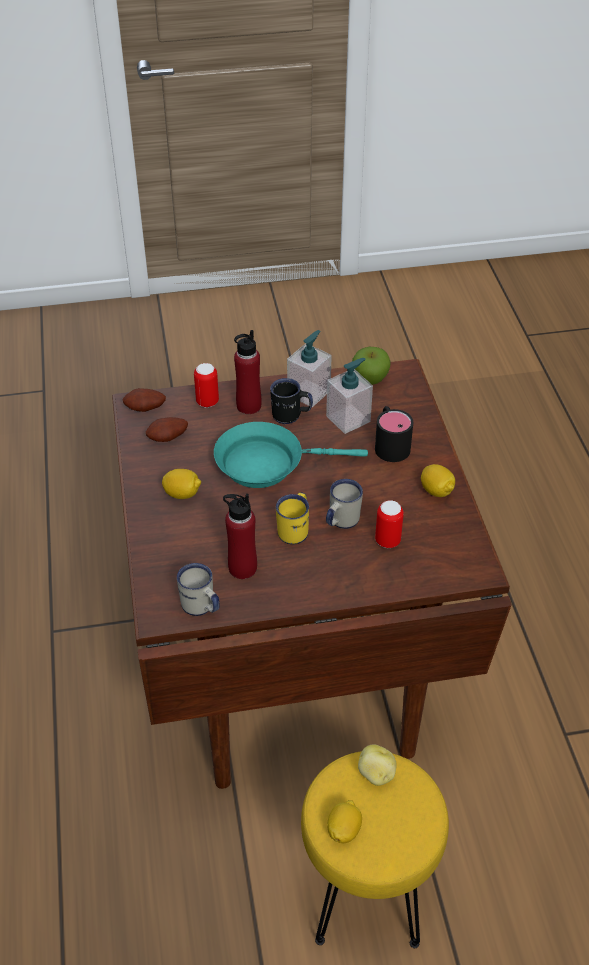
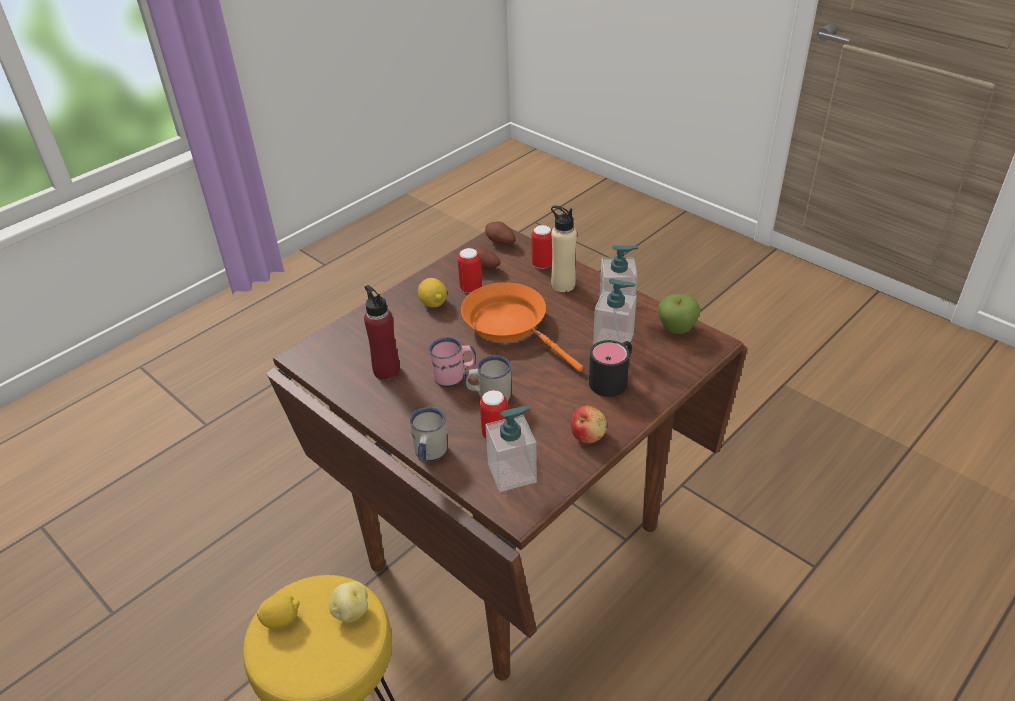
camera: 55 degrees right, 5 degrees down
(188, 460) = (470, 288): none -> can
(201, 608) = (327, 371): white mug -> white mug (429, 455)
(248, 406) = (563, 285): red bottle -> beige bottle
(267, 463) = (510, 326): turquoise frying pan -> orange frying pan
(291, 416) = (578, 310): black mug -> none
(295, 529) = (454, 376): yellow mug -> pink mug
(436, 491) = (588, 435): lemon -> apple
(438, 553) = (512, 473): none -> soap dispenser

